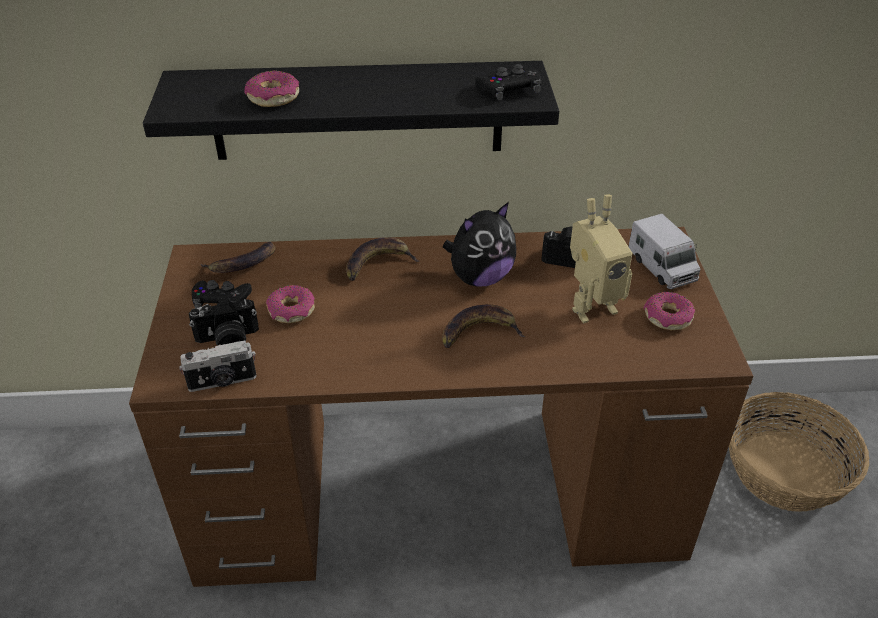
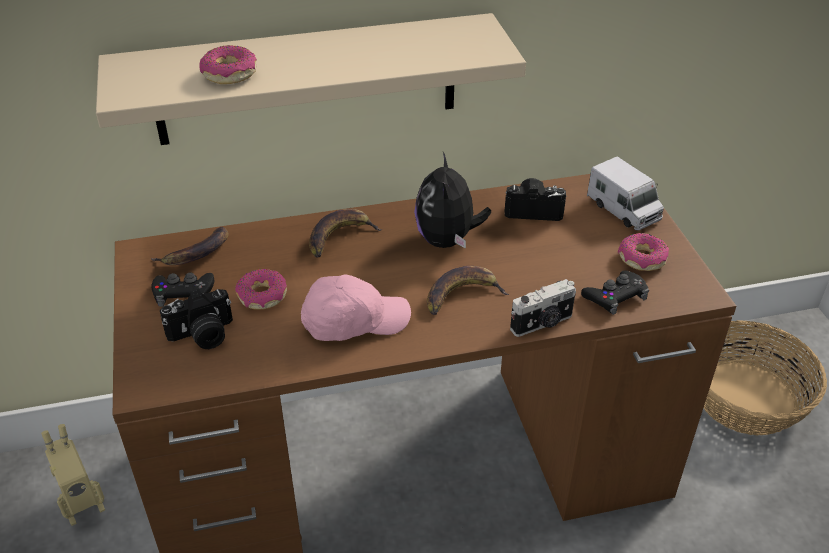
camera: 10 degrees left, 0 degrees up
(222, 382) = (209, 379): camera -> camera (542, 324)
(357, 111) = (307, 80): black shelf -> beige shelf
(370, 344) = (354, 321): none -> pink cap
(480, 278) = (448, 240): plush toy -> plush toy turned 135 degrees clockwise
(509, 89) = (470, 45): black game controller -> black game controller (615, 297)
(590, 306) = (565, 256): toy robot -> toy robot (83, 505)

